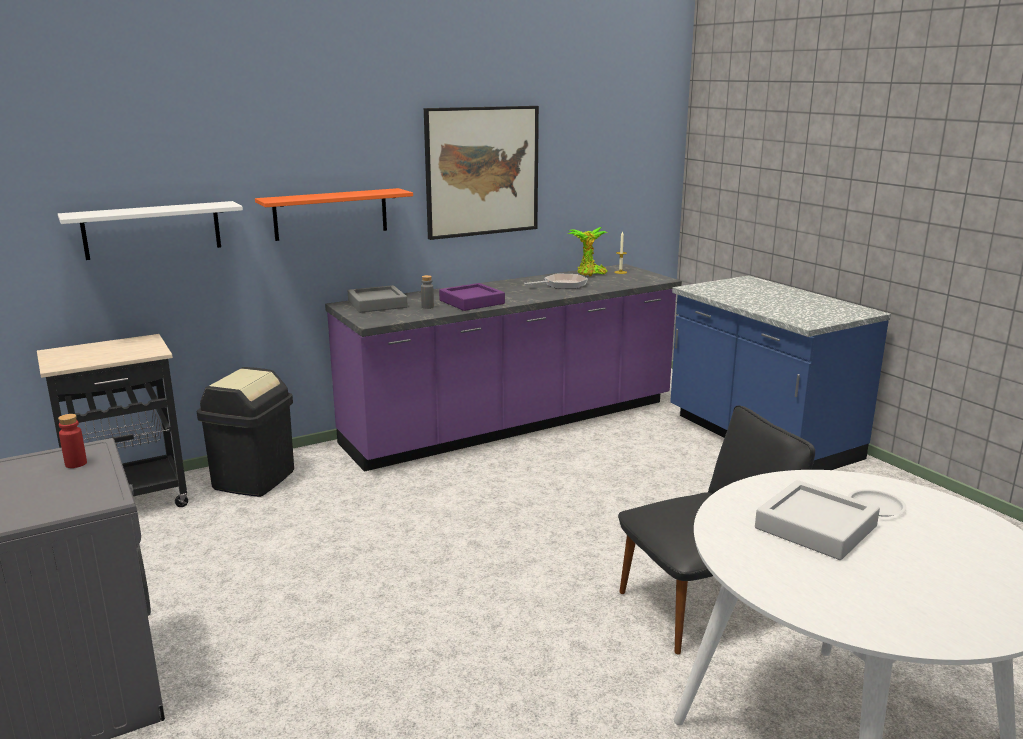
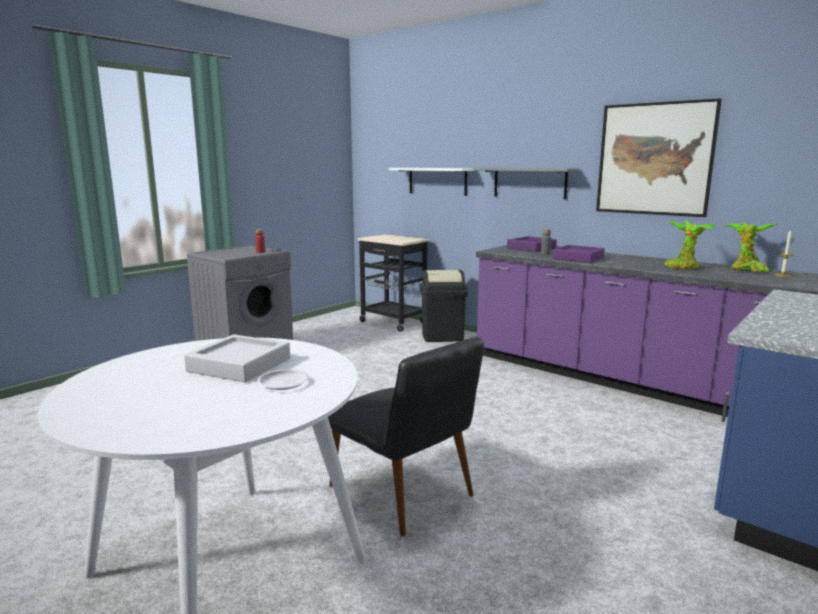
camera: 70 degrees right, 5 degrees down
(331, 214) = (529, 182): orange shelf -> grey shelf
(377, 304) = (531, 248): grey tray -> purple tray
(562, 285) = (683, 267): frying pan -> potted plant

